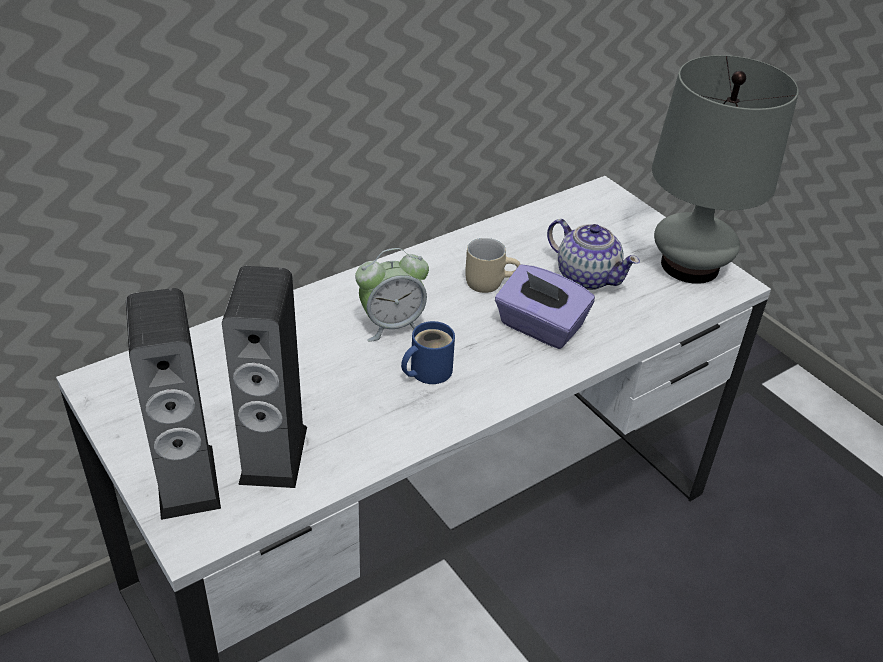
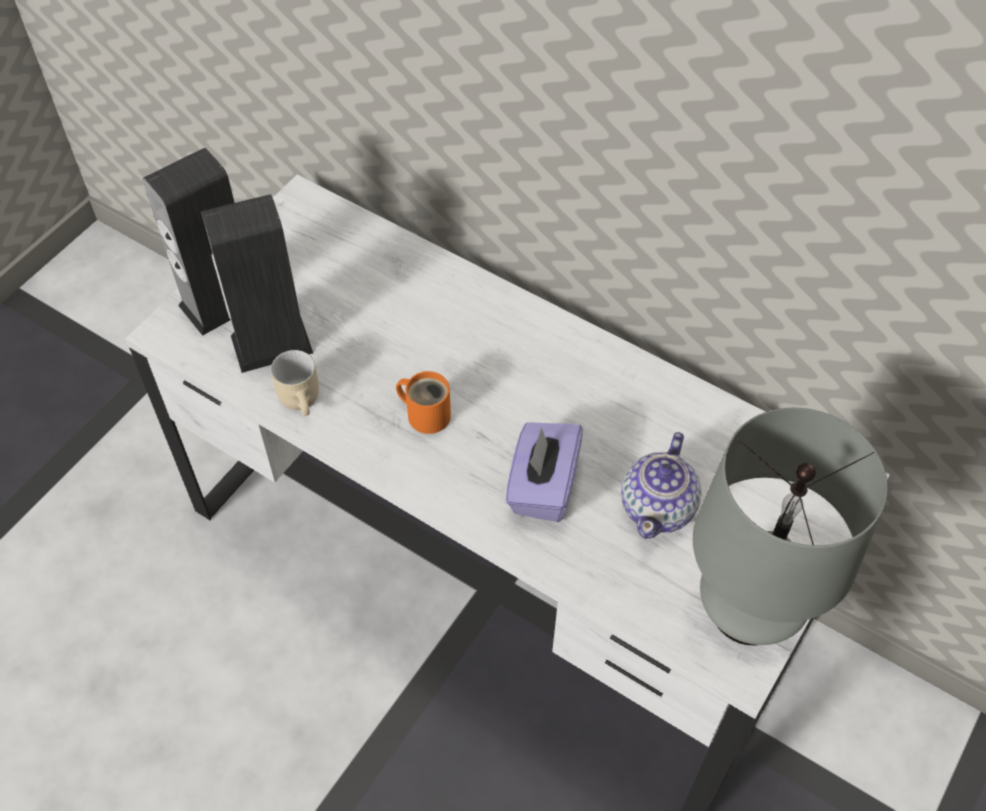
camera: 70 degrees right, 15 degrees up
(392, 325) = (478, 363): alarm clock -> none
(427, 371) = (426, 413): blue mug -> orange mug
(489, 281) = (594, 420): beige mug -> beige mug (303, 400)

